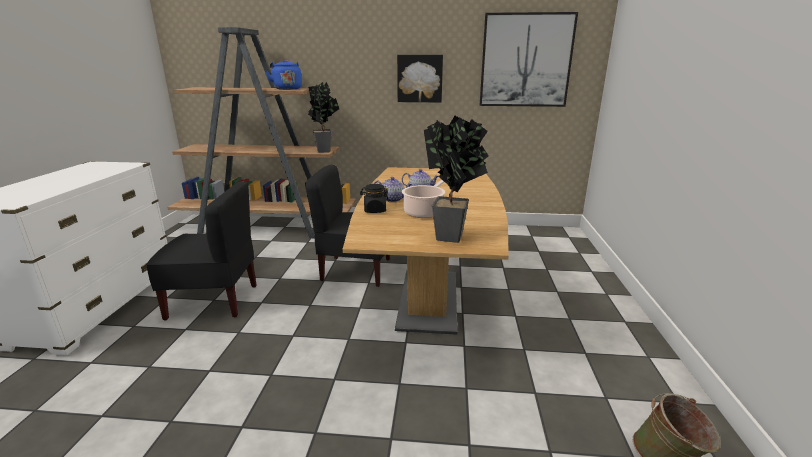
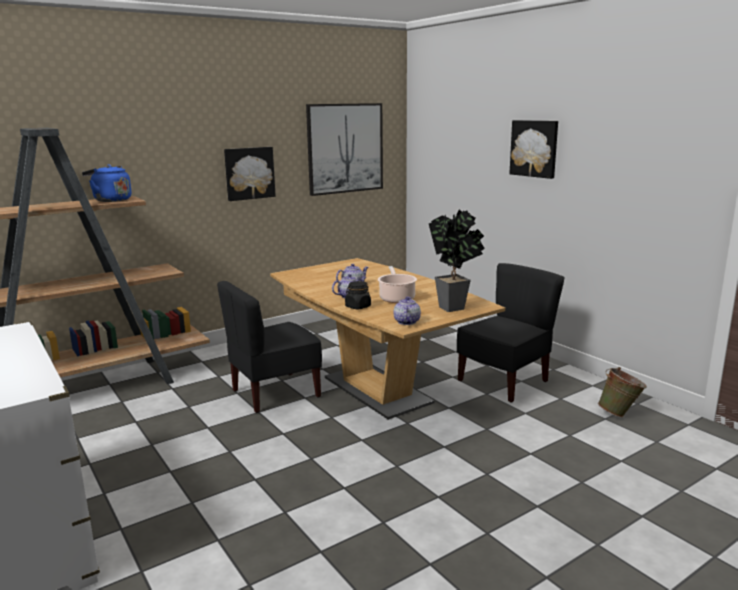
camera: 40 degrees left, 5 degrees down
(214, 301) = (173, 471): black chair -> black chair (504, 381)
(325, 150) = (166, 270): potted plant -> none
(375, 237) = (406, 322): none -> teapot
(709, 56) = (534, 148): none -> picture

